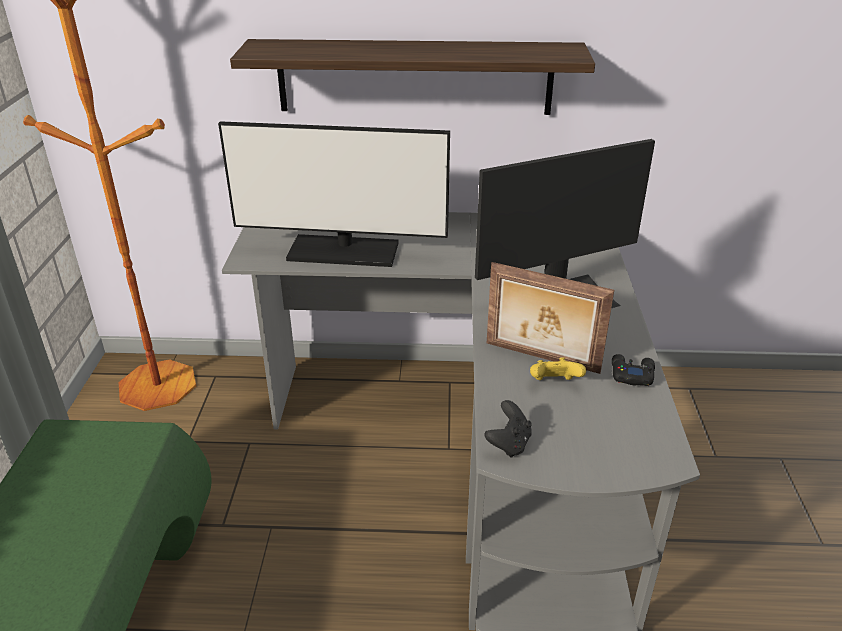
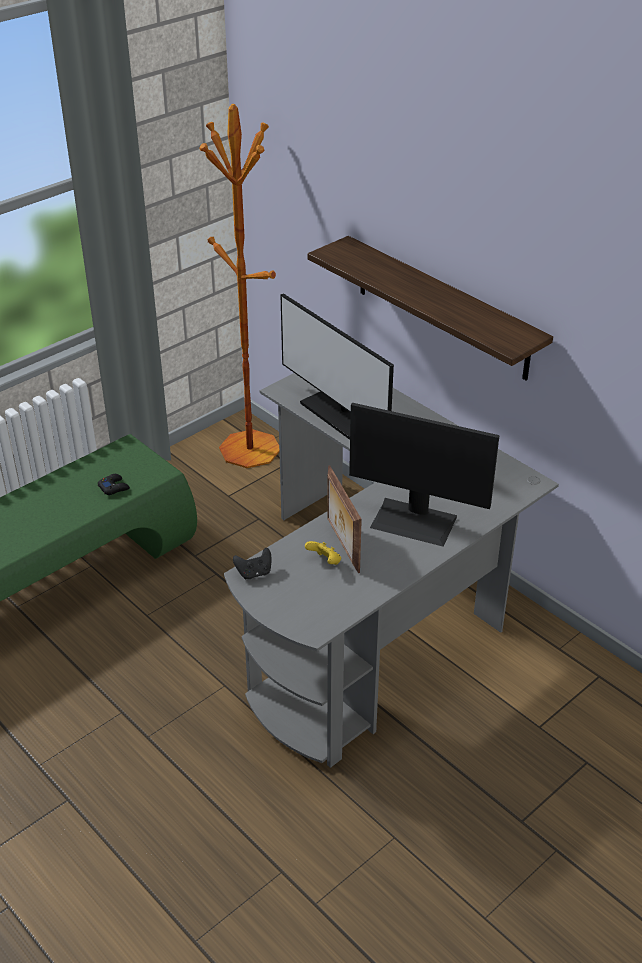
camera: 45 degrees right, 5 degrees up
(631, 374) = (374, 584): black game controller -> black game controller (114, 487)

